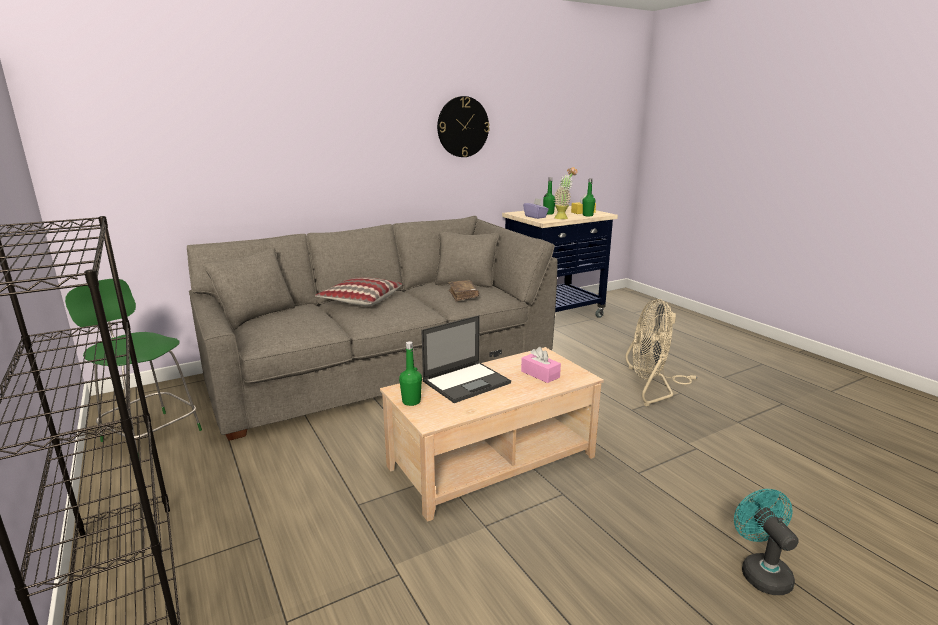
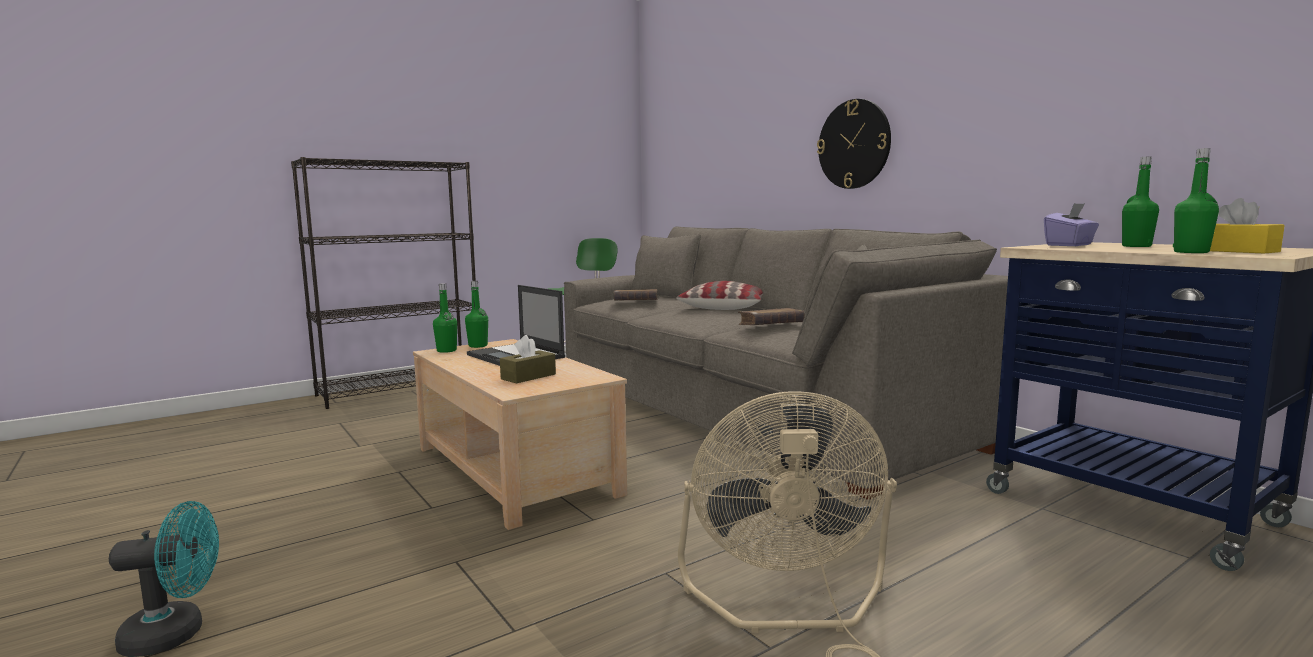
camera: 85 degrees right, 10 degrees down
(305, 324) = (635, 302): none -> brown book
(429, 415) = (446, 350): none -> green bottle
(463, 127) = (1001, 74): wall clock -> wall clock (854, 144)
(540, 374) = (528, 376): pink tissue box -> brown tissue box
(563, 217) = (1105, 249): potted plant -> none

